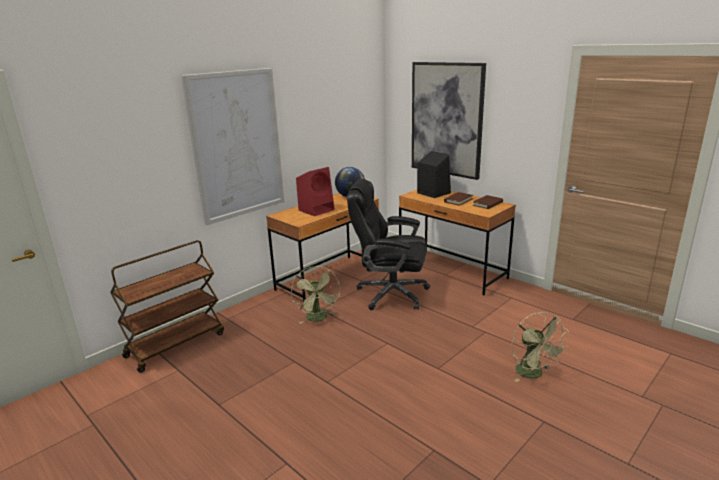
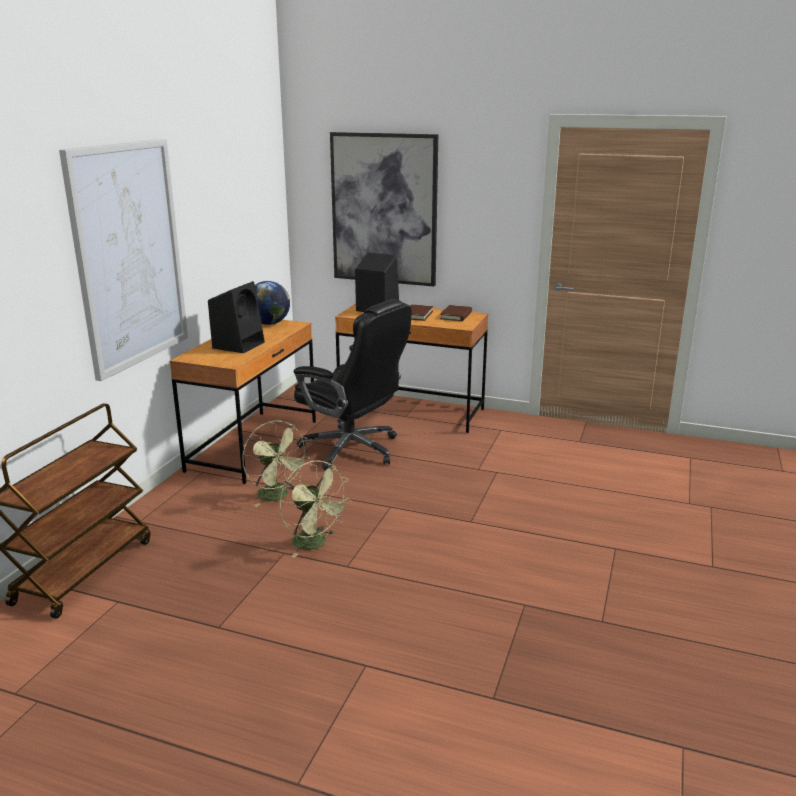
camera: 25 degrees left, 0 degrees up
(317, 210) = (239, 345): red speaker -> black speaker
(390, 294) = (352, 450): black office chair -> black office chair turned 135 degrees counterclockwise
(533, 374) = (576, 505): green fan -> green fan (315, 544)

